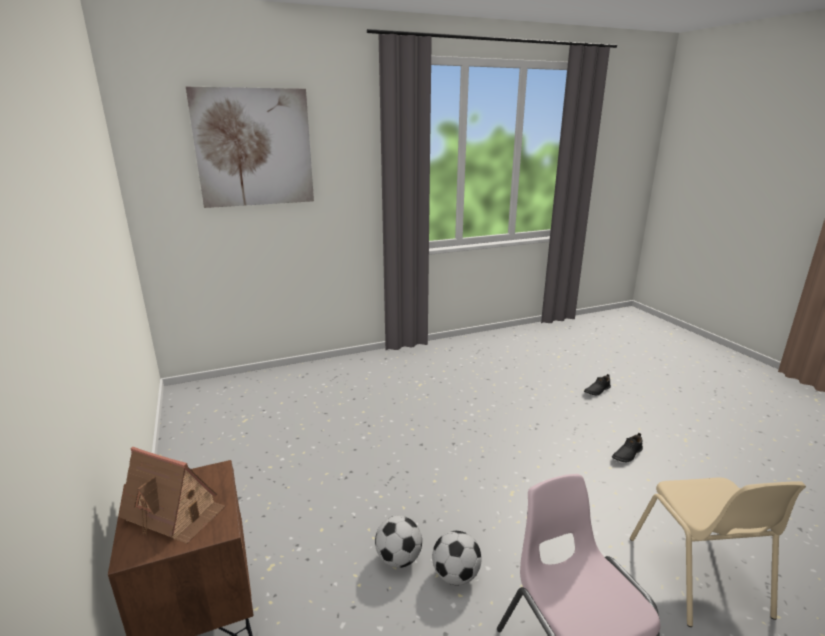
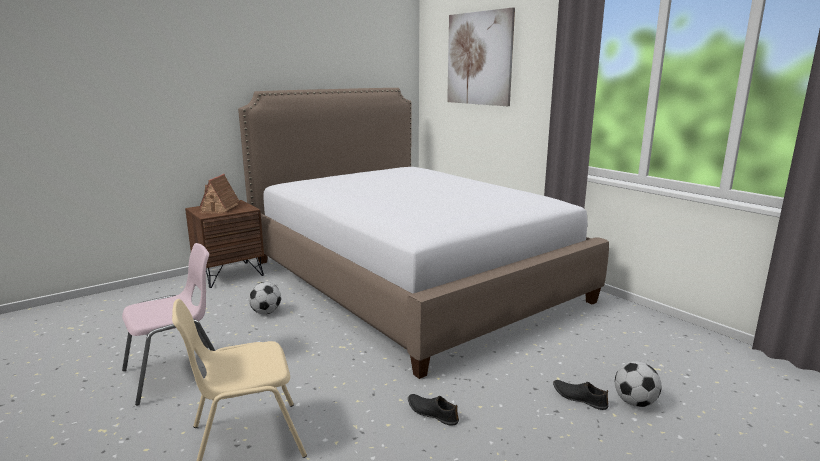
camera: 75 degrees right, 5 degrees down
(356, 422) = (410, 280): none -> bed
(456, 575) = (252, 331): football -> football (635, 402)

